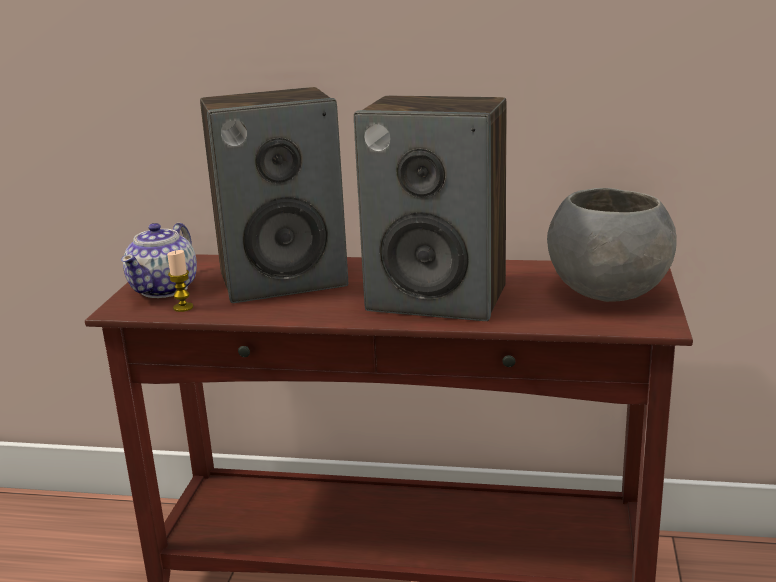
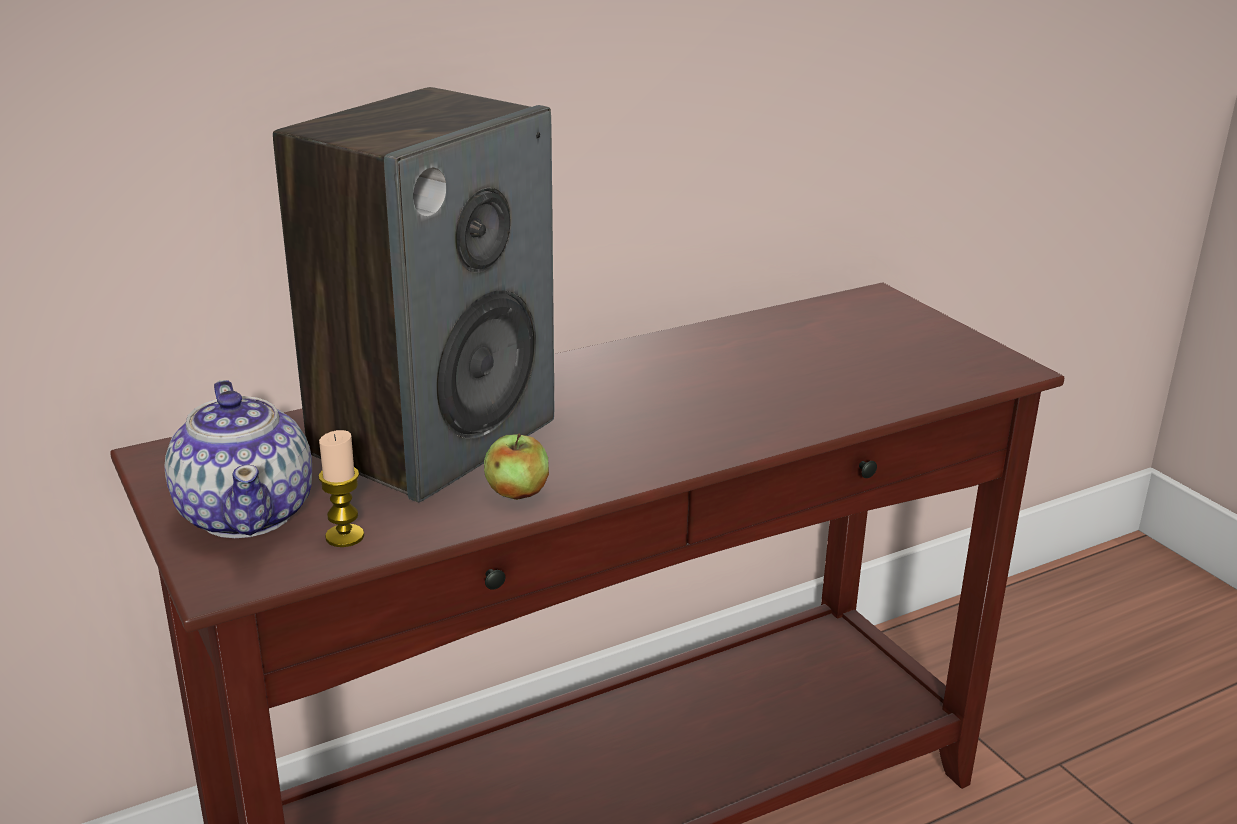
camera: 40 degrees left, 5 degrees up
(278, 310) = (517, 492): none -> apple
(438, 298) = (711, 404): speaker -> none
(607, 293) = (891, 341): grey bowl -> none

